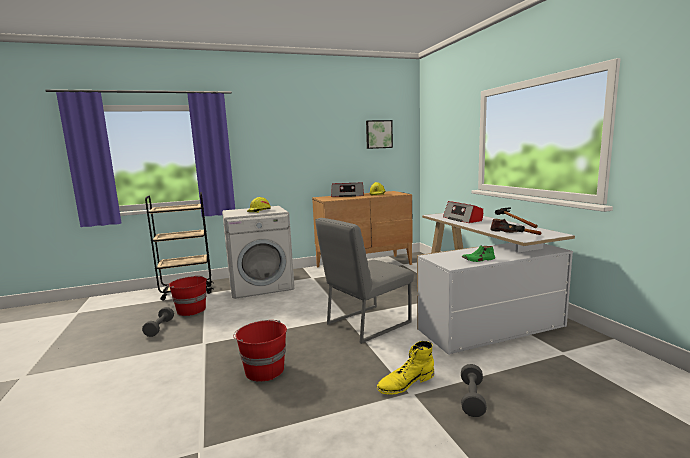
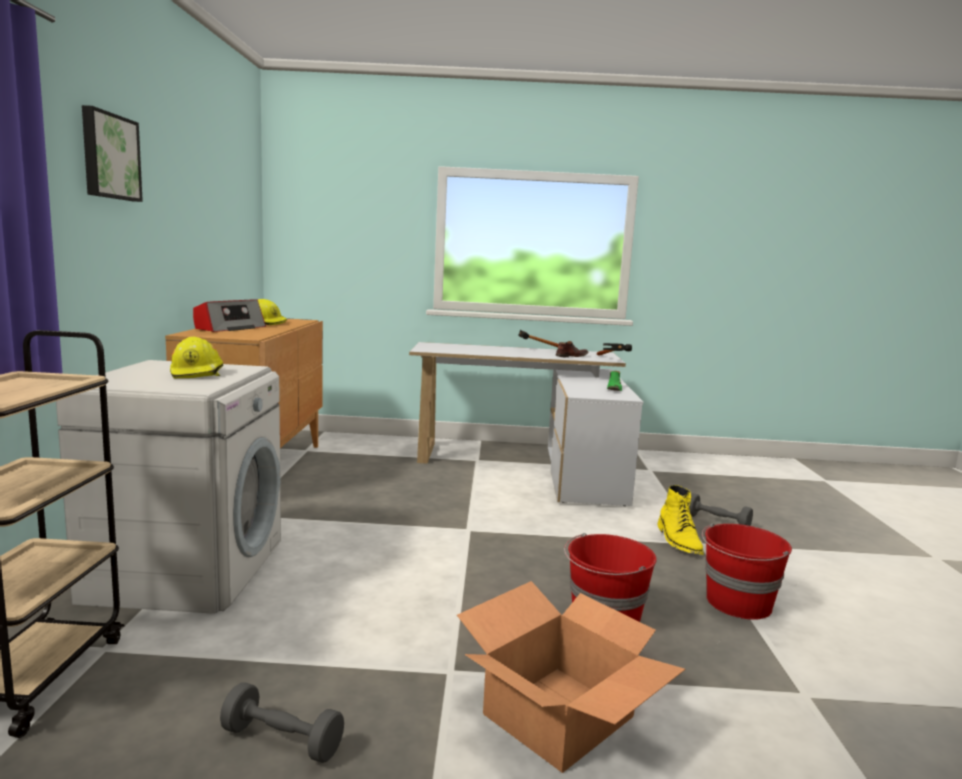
camera: 70 degrees left, 0 degrees up
(174, 371) = (560, 716): none -> cardboard box
(191, 310) = (209, 681): red bucket -> red bucket (738, 603)
(366, 323) = (507, 523): grey chair -> none
(378, 134) = (230, 201): picture -> picture (109, 156)
(462, 219) = (477, 350): radio -> none

